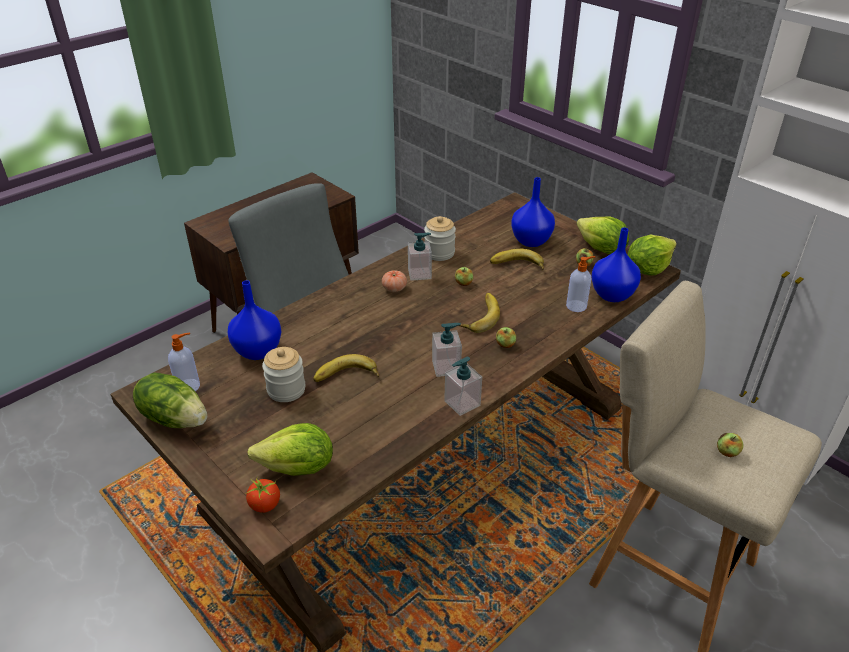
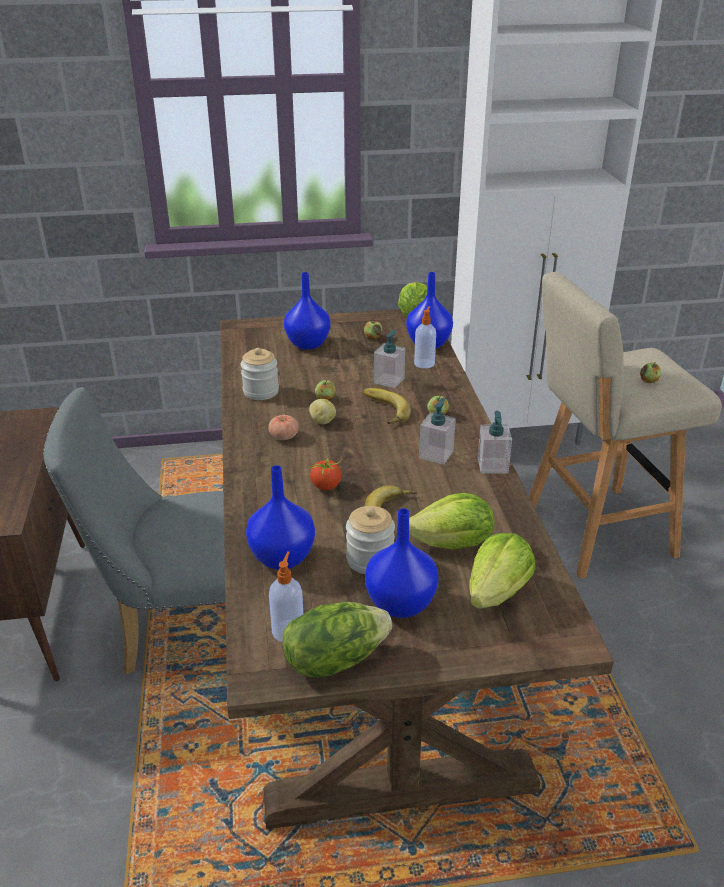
camera: 55 degrees left, 5 degrees down
(249, 423) = (399, 604): none -> blue vase
(265, 505) = (533, 632): tomato -> tomato (326, 486)
(419, 274) = (279, 414): soap dispenser -> soap dispenser (389, 380)
(432, 295) = (322, 421): none -> potato
(517, 266) = (335, 364): banana -> none
(601, 249) = (363, 322): lettuce -> lettuce (452, 544)

